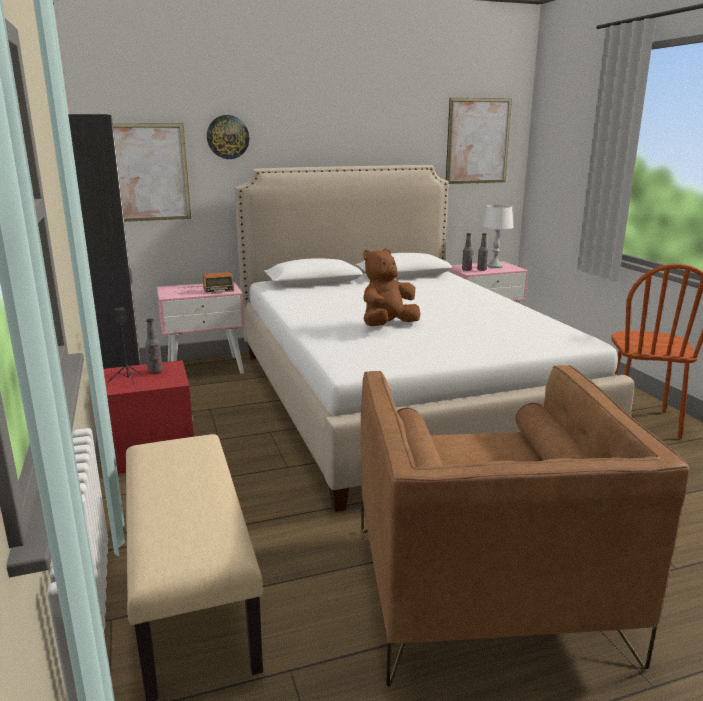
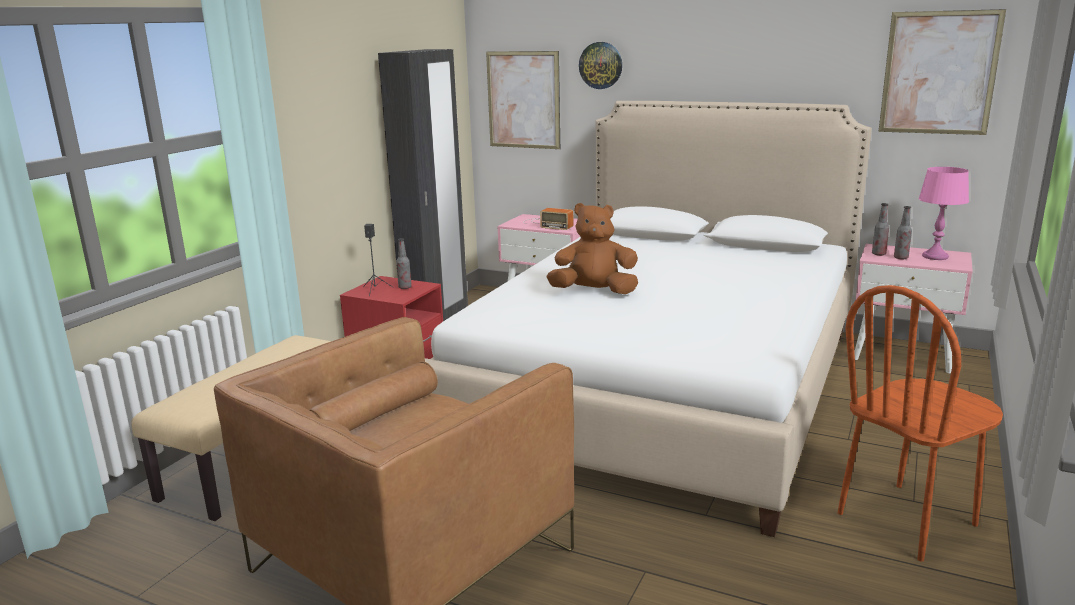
camera: 45 degrees right, 0 degrees up
(494, 266) = (935, 256): white table lamp -> pink table lamp

